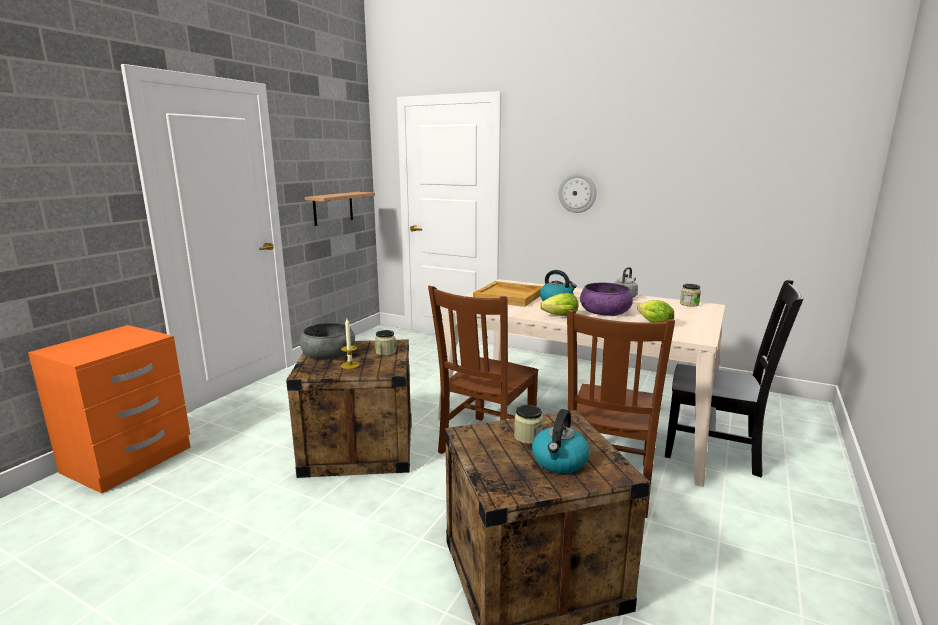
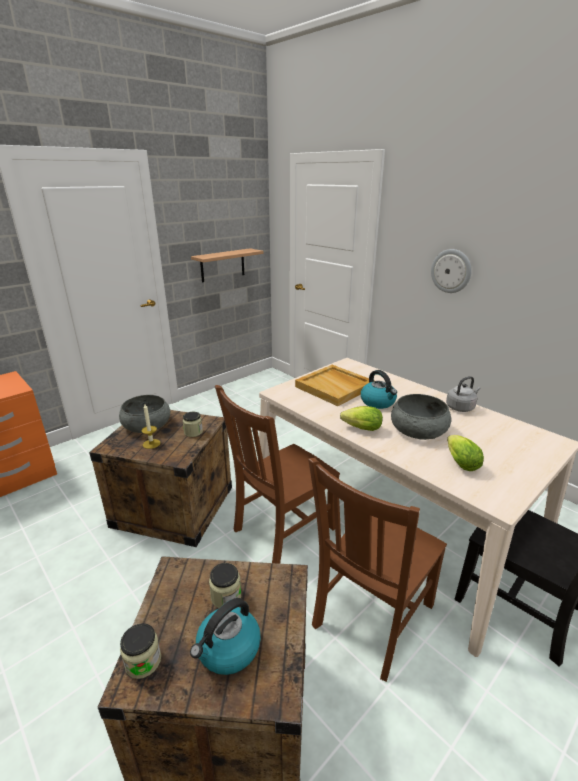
camera: 20 degrees right, 10 degrees up
(605, 311) = (418, 429): purple bowl -> grey bowl
(689, 304) = (532, 433): jar -> jar (143, 661)

